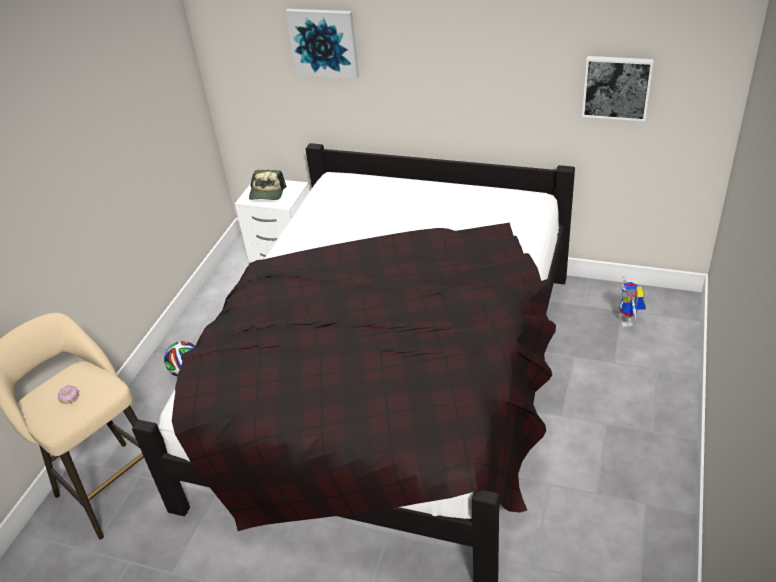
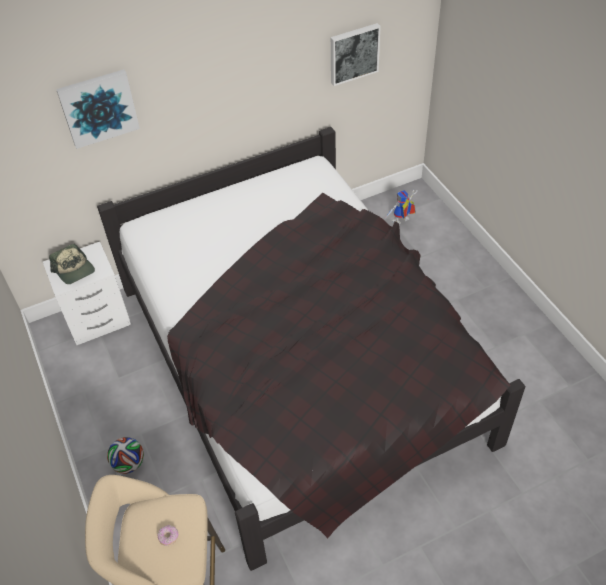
camera: 45 degrees left, 10 degrees up
(629, 321) = (401, 222): toy robot -> toy robot turned 105 degrees clockwise

